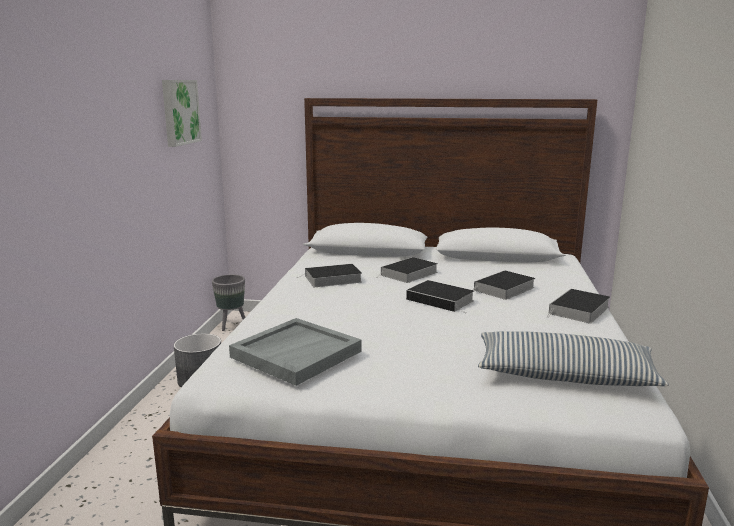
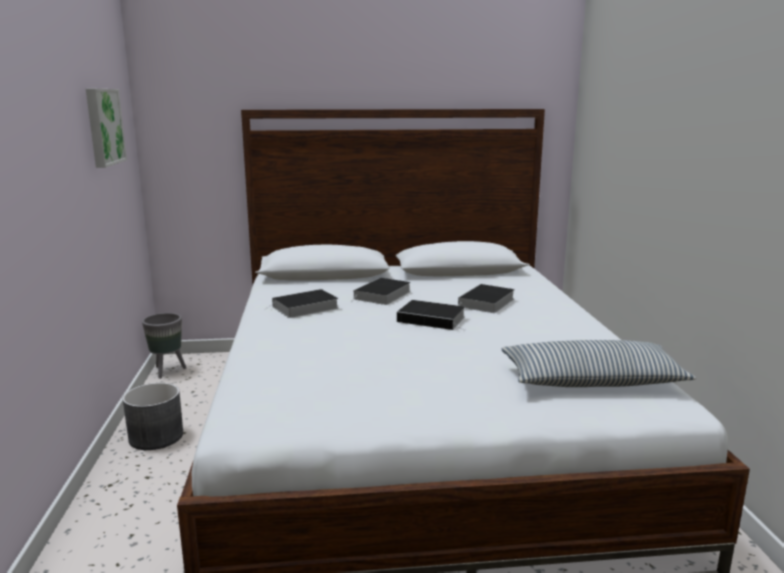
camera: 15 degrees left, 0 degrees up
(296, 353) = (317, 390): grey tray -> none
(579, 311) = (567, 317): book -> none

